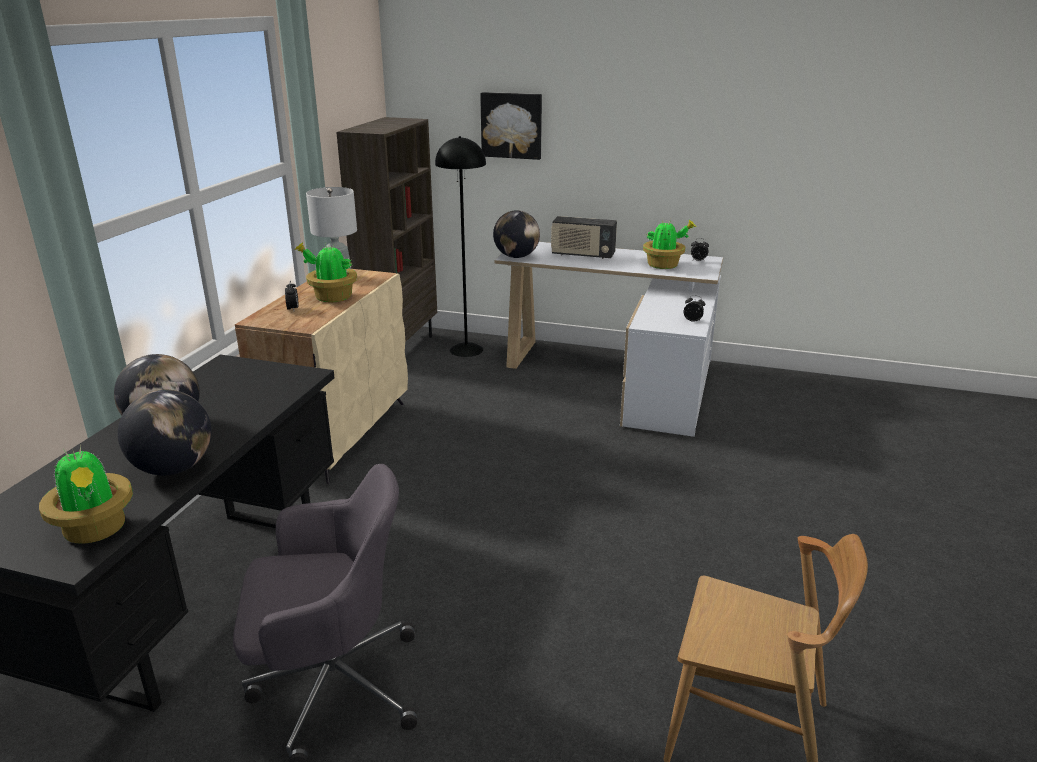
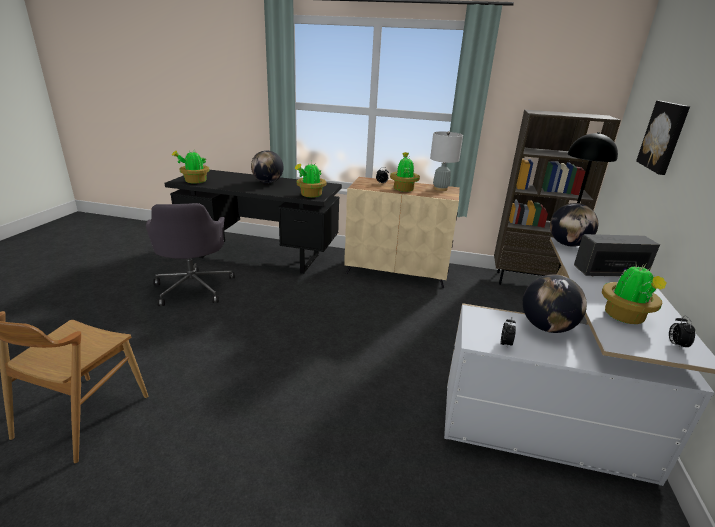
camera: 85 degrees right, 0 degrees up
(173, 468) = (232, 186): globe -> globe (546, 327)
(290, 380) = (310, 195): none -> potted plant
(582, 255) = (609, 272): radio -> radio turned 75 degrees clockwise

